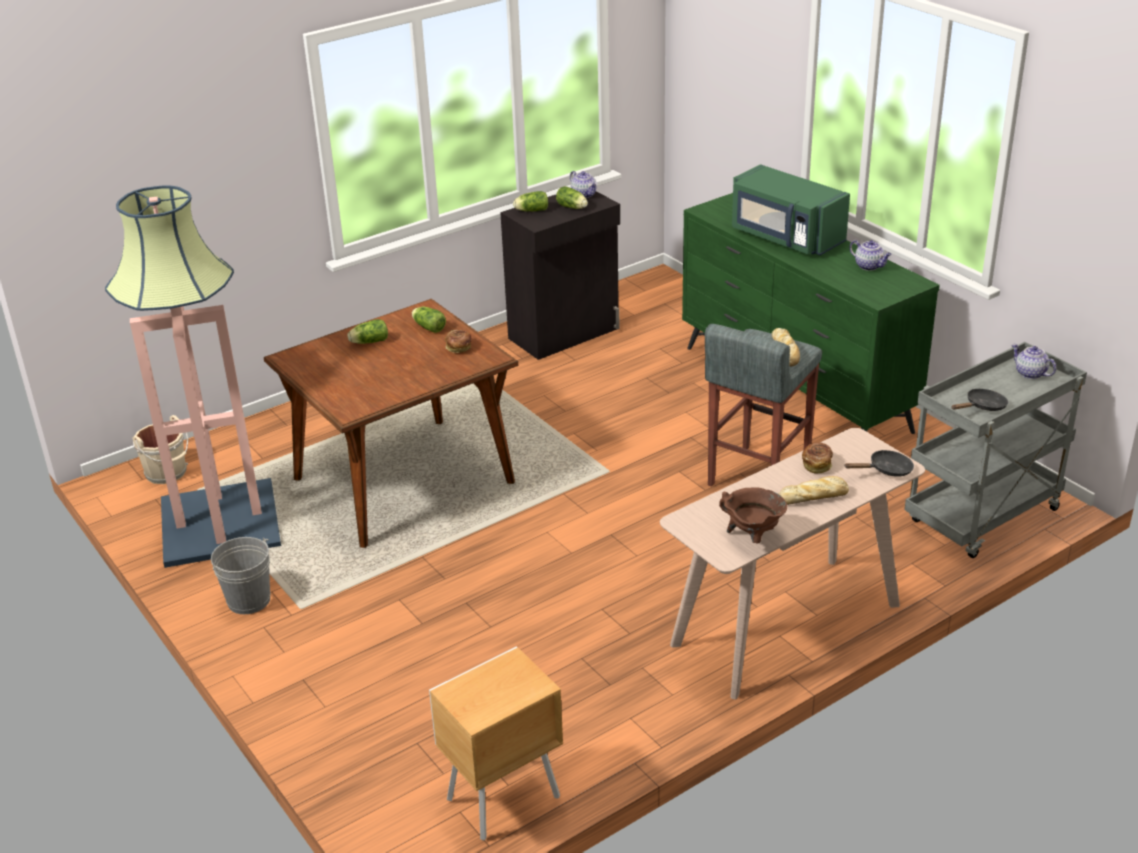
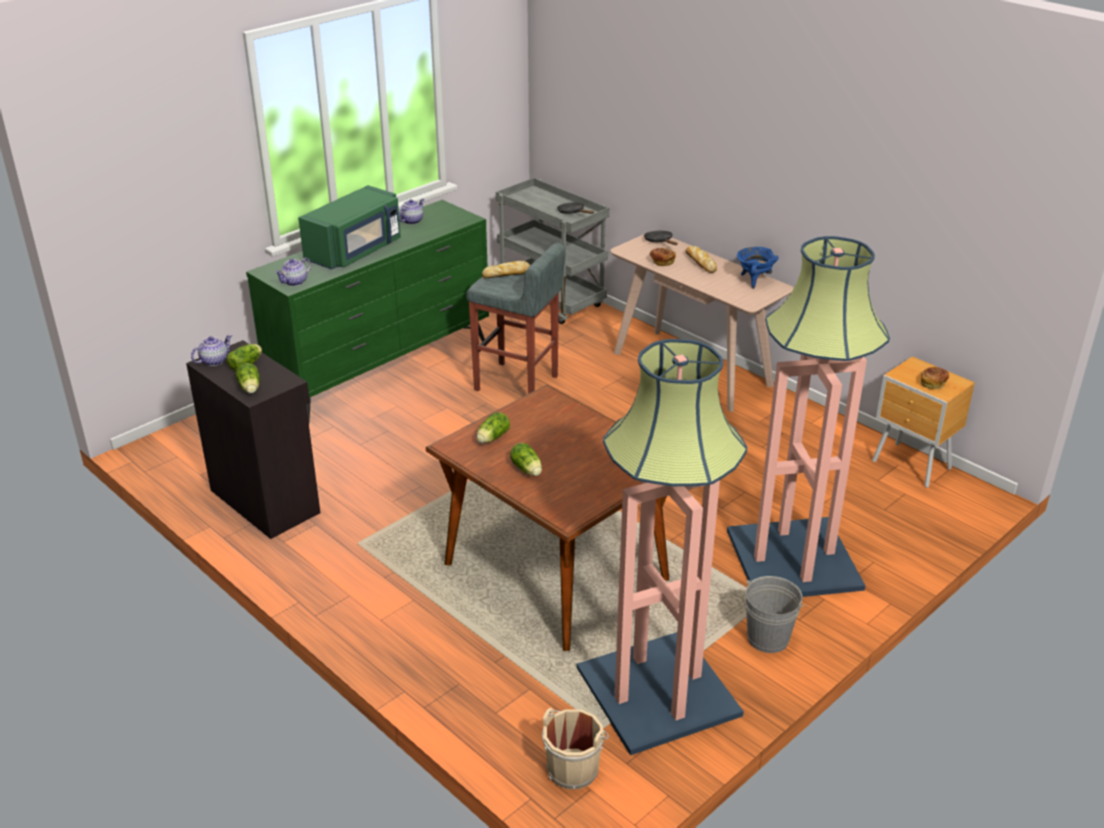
camera: 100 degrees left, 0 degrees up
(355, 641) = (793, 560): none -> floor lamp
(459, 348) = (531, 415): bread -> bread (933, 383)
(753, 537) = (754, 280): brown cooking pot -> blue cooking pot
(1030, 373) = (526, 198): teapot -> teapot (295, 282)

